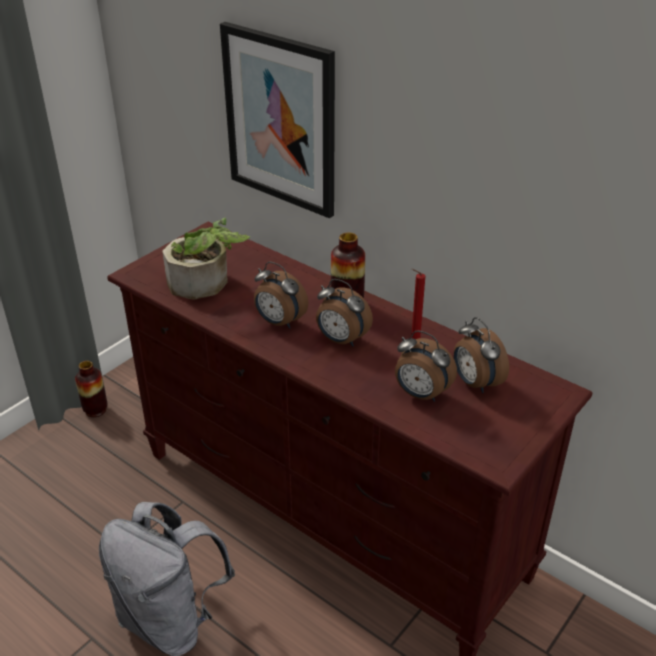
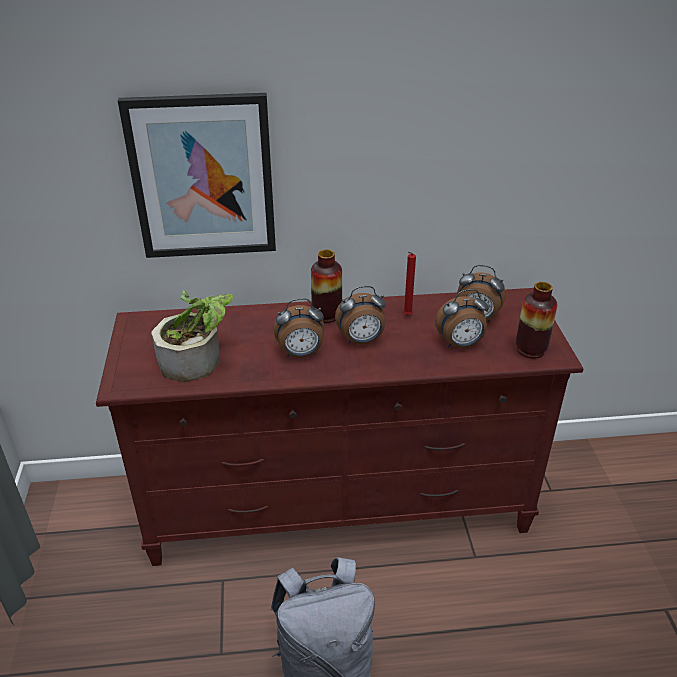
camera: 45 degrees left, 0 degrees up
(95, 410) = (46, 569): vase -> vase (530, 350)

